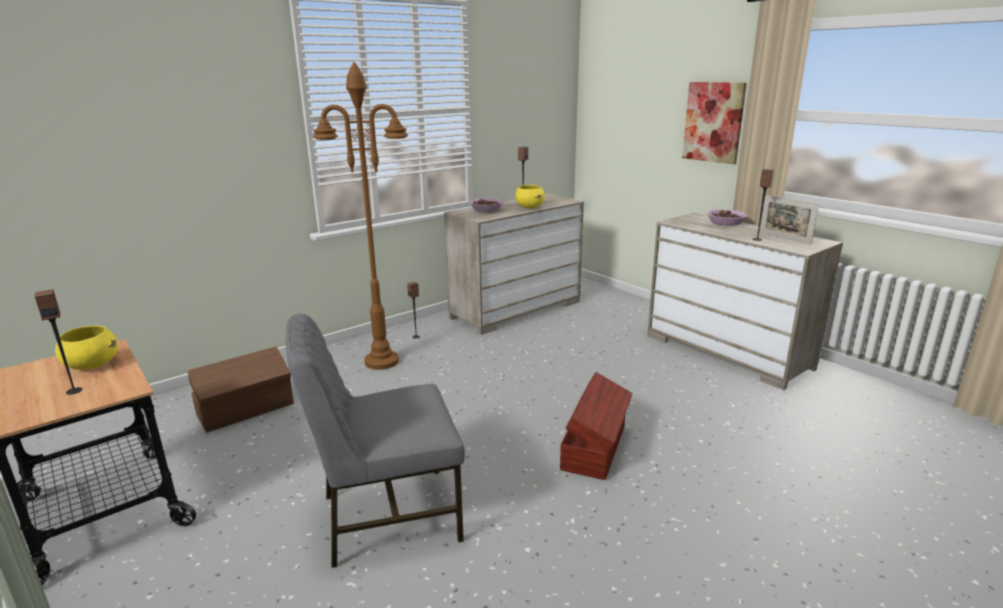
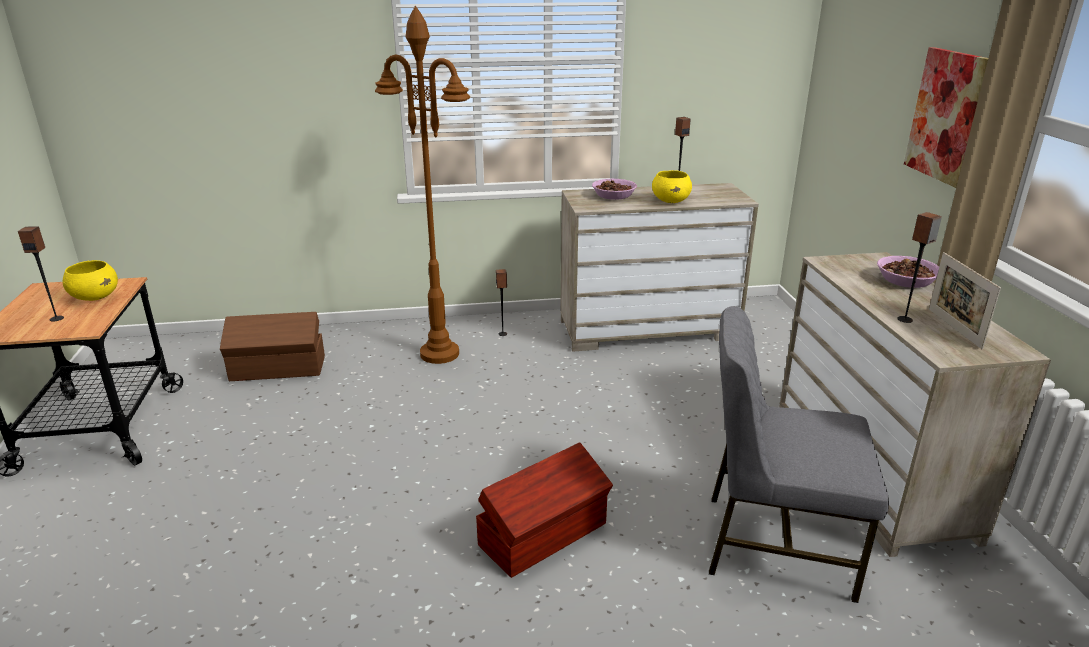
camera: 30 degrees right, 5 degrees up
(388, 516) = (276, 523): grey chair -> grey chair (775, 543)

